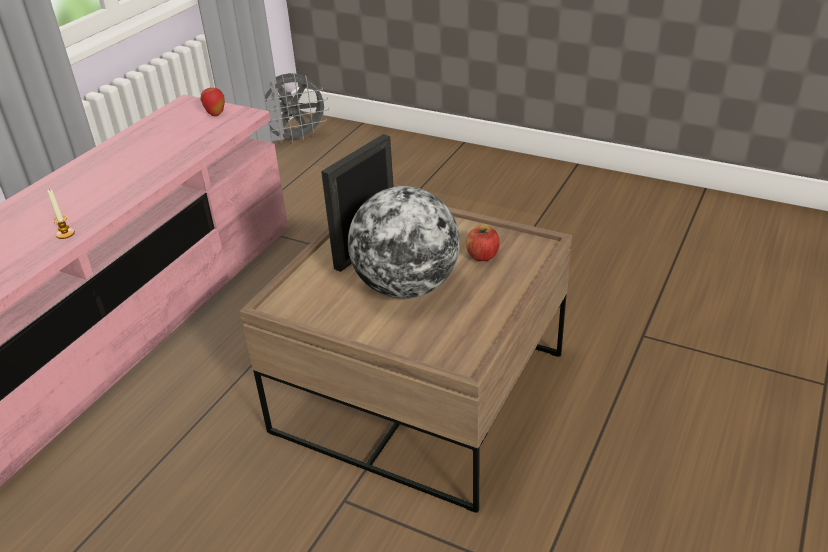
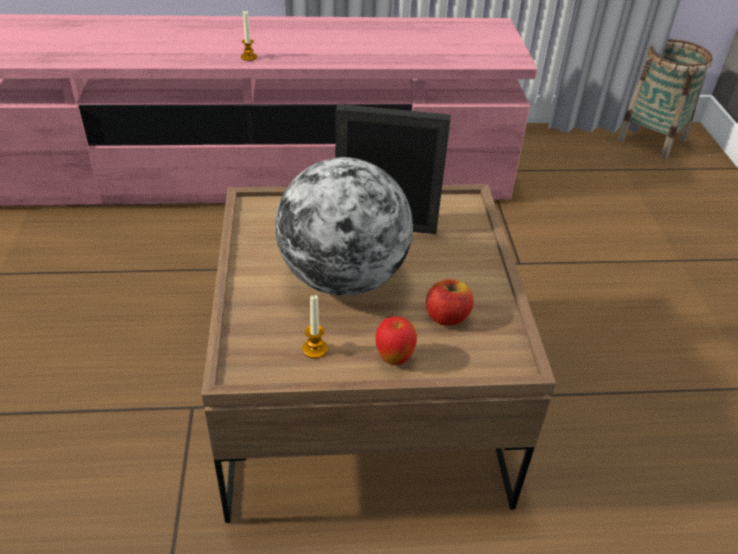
camera: 55 degrees right, 5 degrees up
(215, 114) = (496, 45): apple -> apple (394, 358)
(296, 138) = (651, 140): grey fan -> basket
(468, 322) = (315, 349): none -> candle

